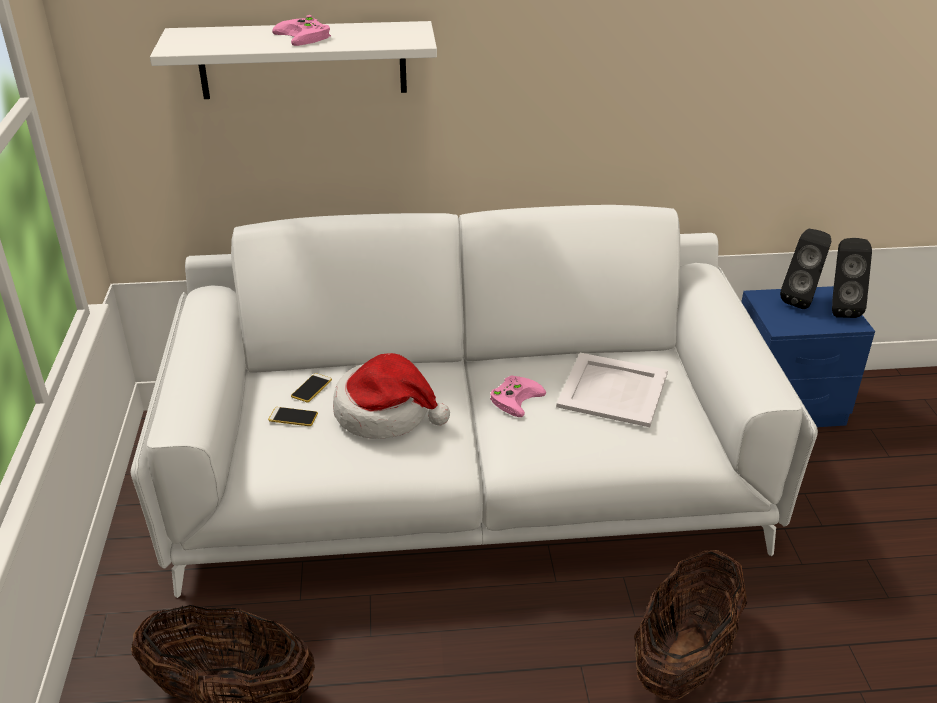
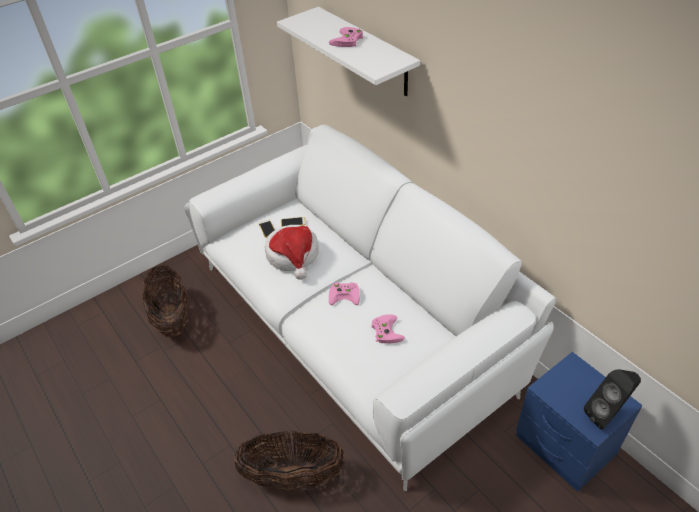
camera: 60 degrees right, 10 degrees up
(612, 390) = (385, 330): white tray -> pink game controller
(802, 300) = (595, 389): black speaker -> none

